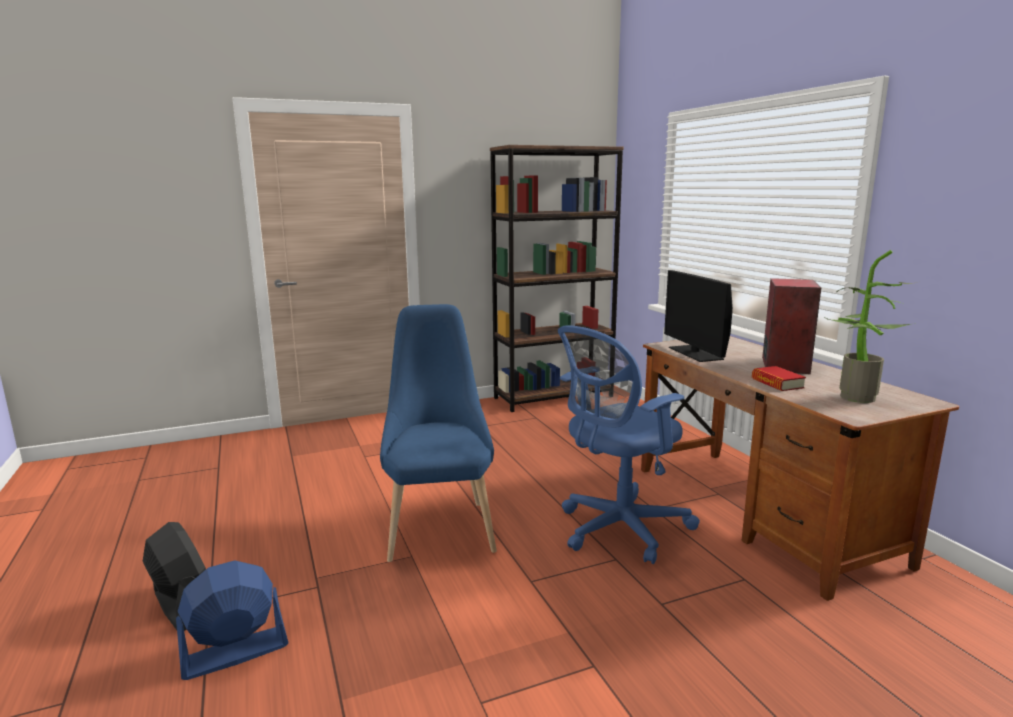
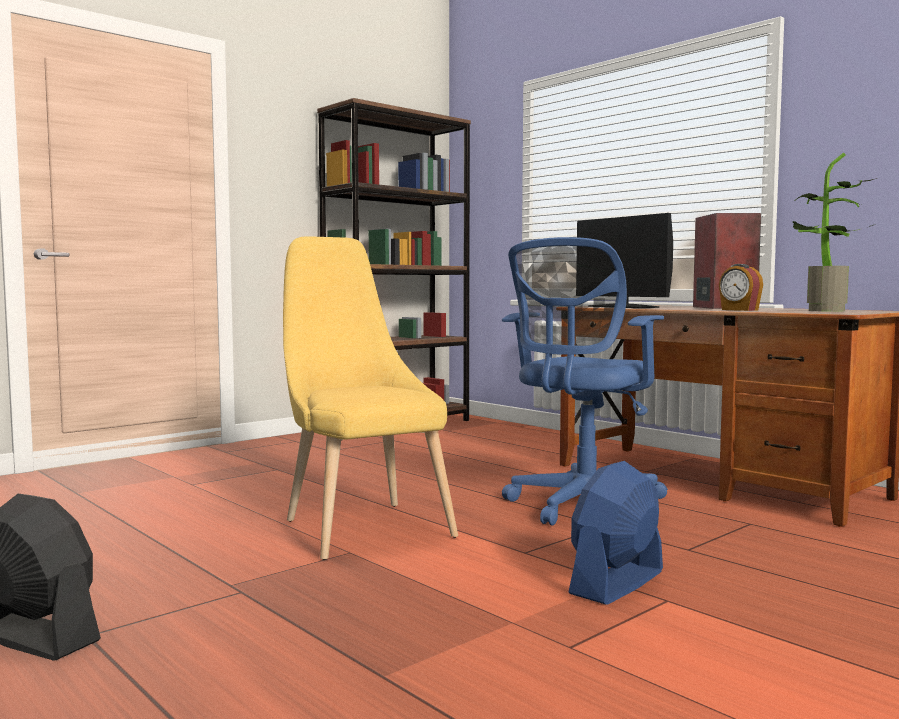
camera: 20 degrees left, 10 degrees down
(234, 652) = (172, 663): blue fan -> blue fan (616, 582)
(440, 526) = (361, 526): blue chair -> yellow chair
(777, 383) = (739, 310): book -> alarm clock

